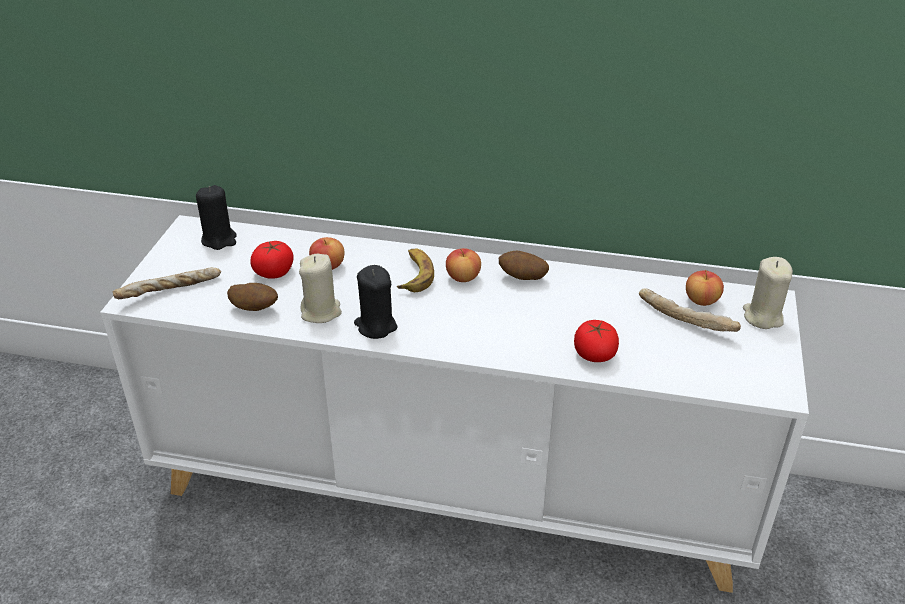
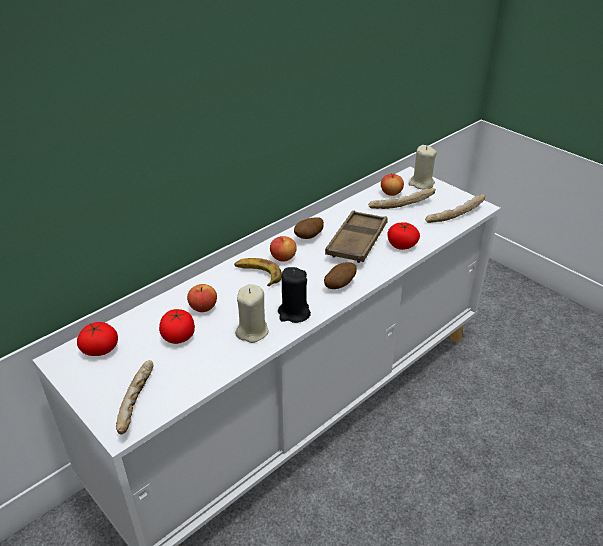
camera: 55 degrees left, 0 degrees up
(219, 239) = (100, 349): black candle -> tomato
(255, 309) = (212, 362): potato -> potato (339, 285)
(557, 316) = (357, 241): none -> brown tray
(725, 374) = (454, 214): none -> bread

